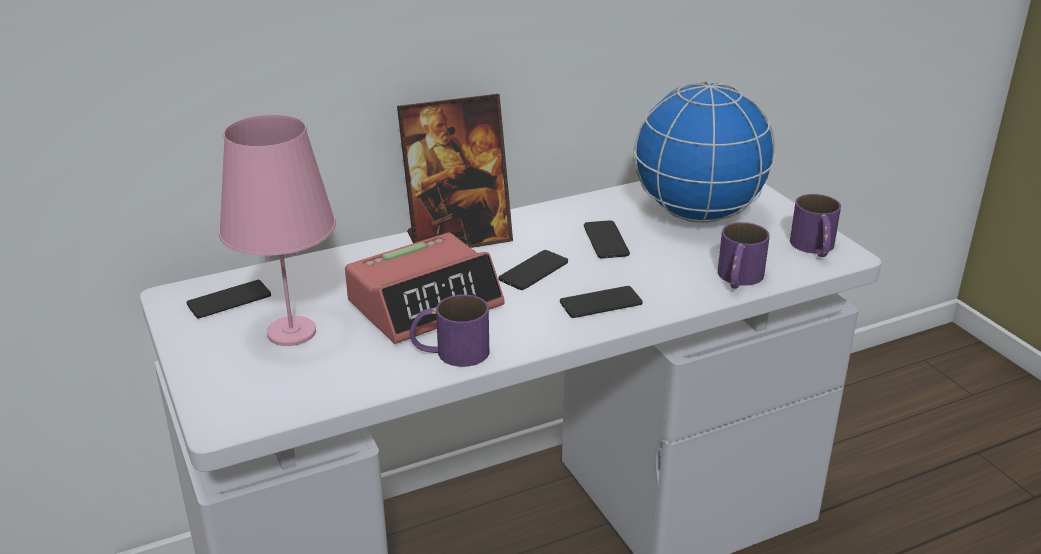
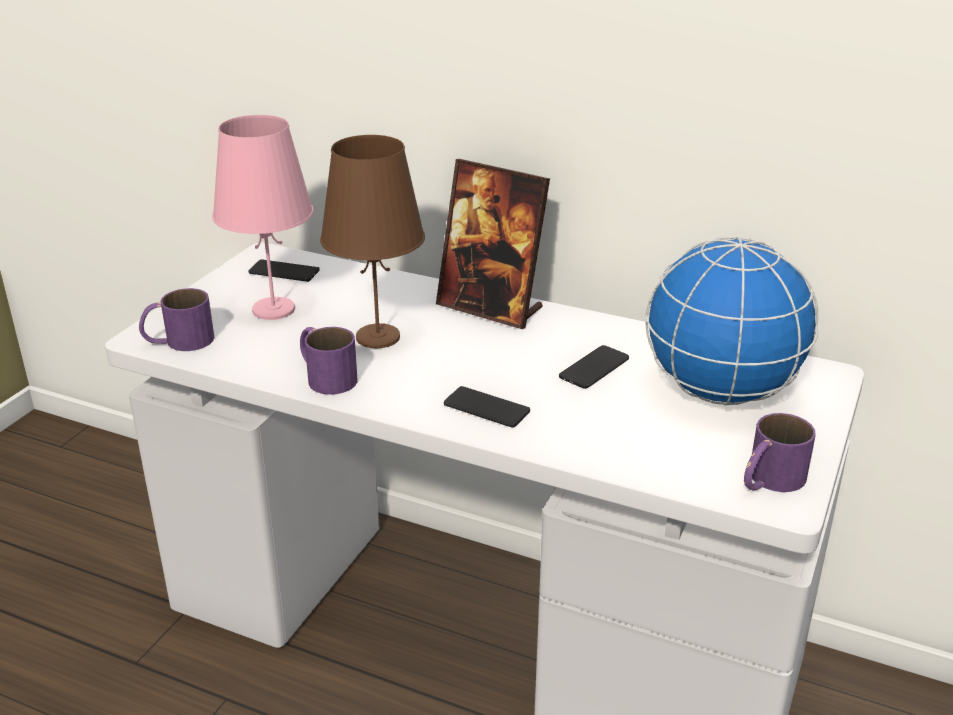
camera: 50 degrees right, 0 degrees up
(425, 303) = (378, 337): alarm clock -> brown table lamp
(533, 271) = (491, 358): phone -> none
(738, 279) = (634, 459): purple mug -> purple mug (178, 341)

